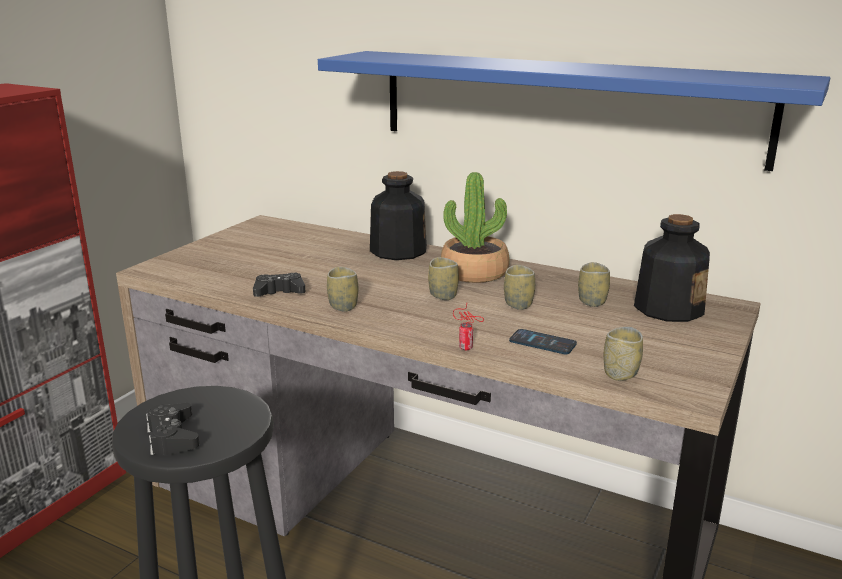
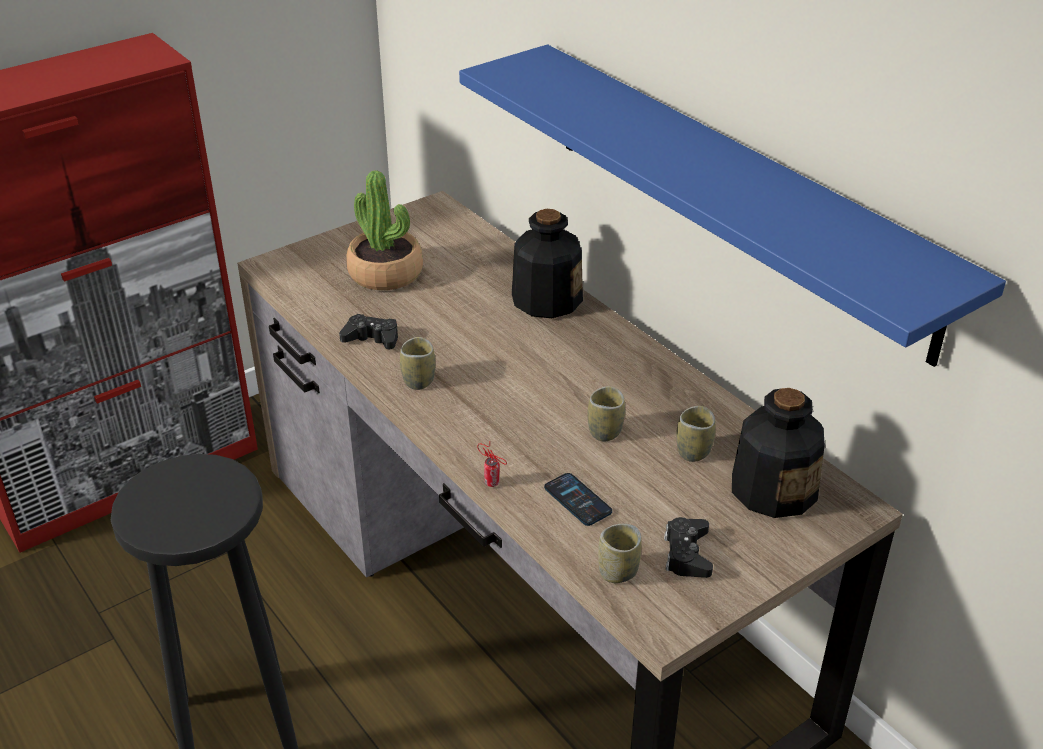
camera: 25 degrees right, 15 degrees up
(172, 436) = (159, 513): black game controller -> black game controller (687, 554)
(443, 295) = (535, 393): cup -> none
(474, 272) = (602, 362): potted plant -> potted plant (386, 273)

